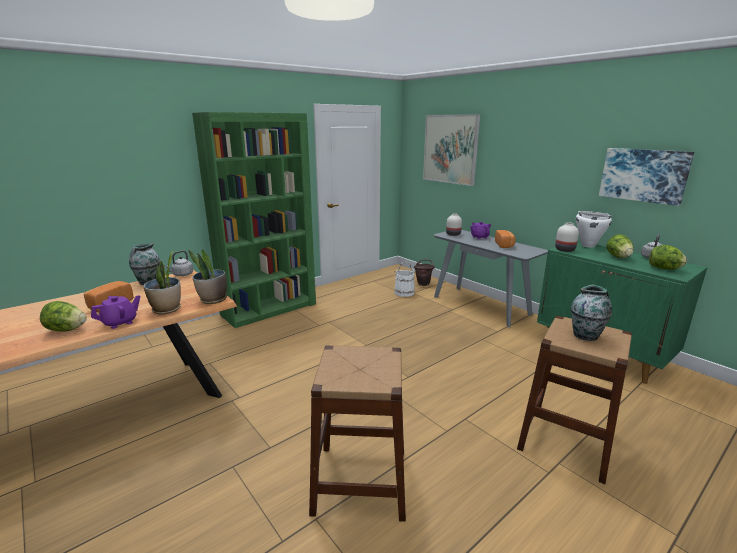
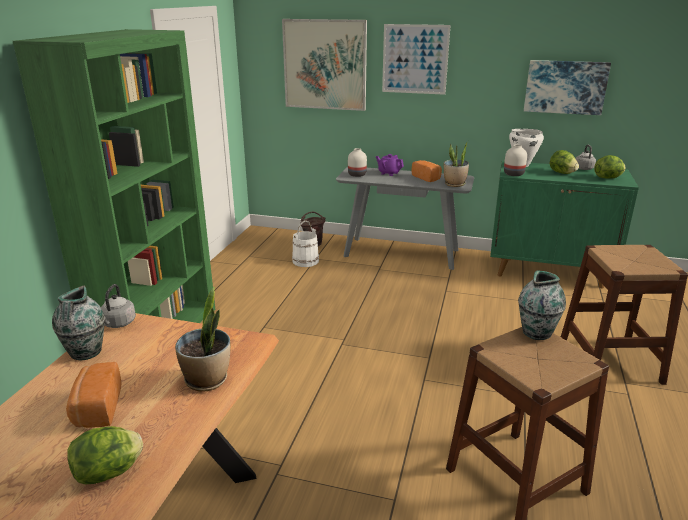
camera: 35 degrees left, 5 degrees up
(120, 322) = (176, 425): purple teapot -> none
(213, 300) = (244, 343): potted plant -> potted plant (454, 184)
(512, 146) = (415, 59): none -> picture
(586, 335) = (631, 258): vase -> vase (537, 332)

